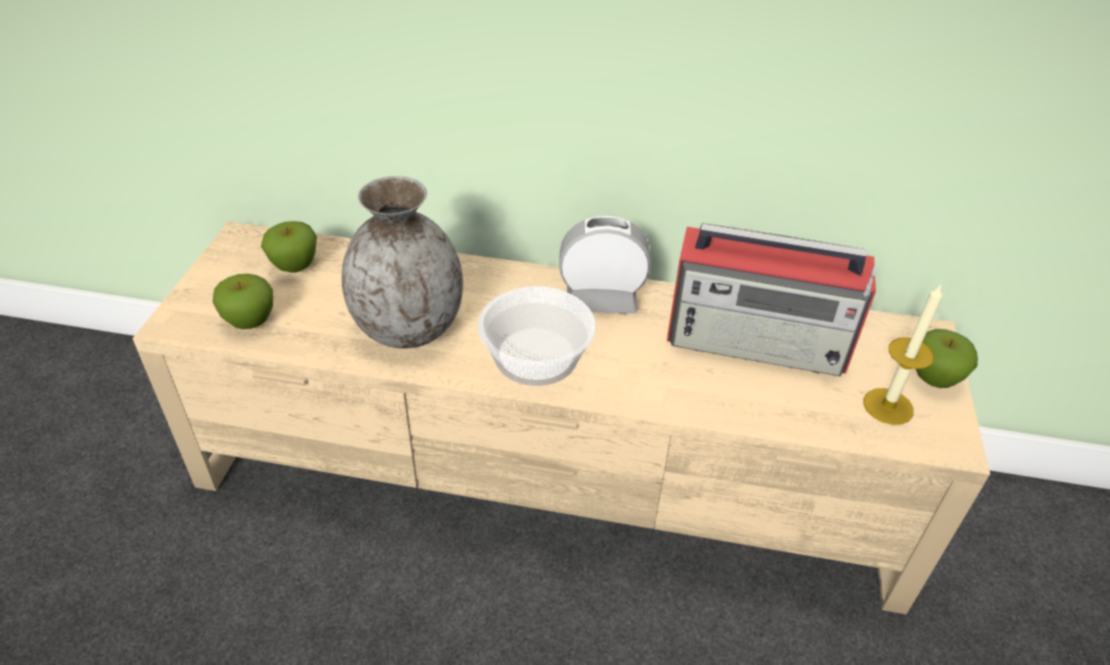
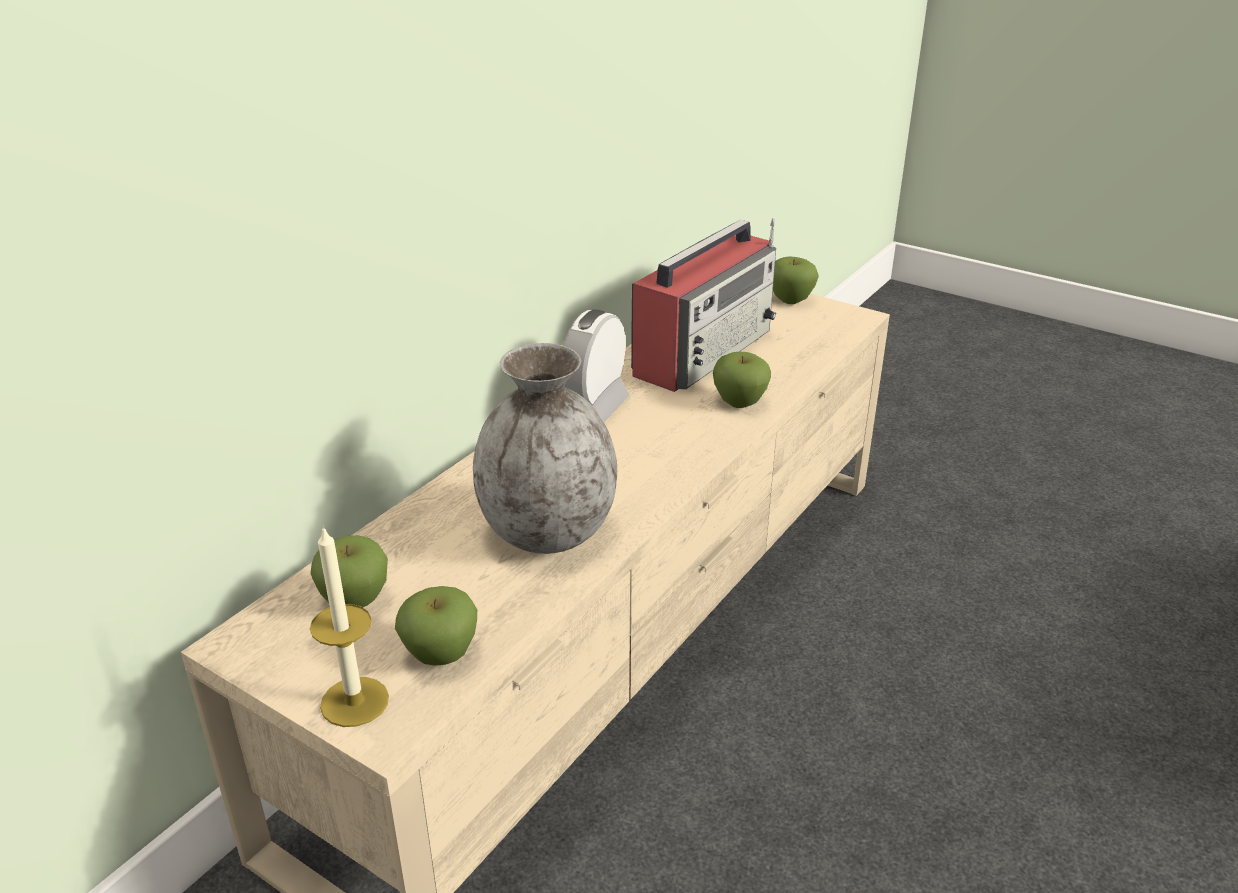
camera: 65 degrees left, 10 degrees down
(535, 357) = (649, 464): bowl -> none
(679, 389) = (740, 402): none -> apple
(888, 406) = (808, 325): candle -> candle (354, 701)

